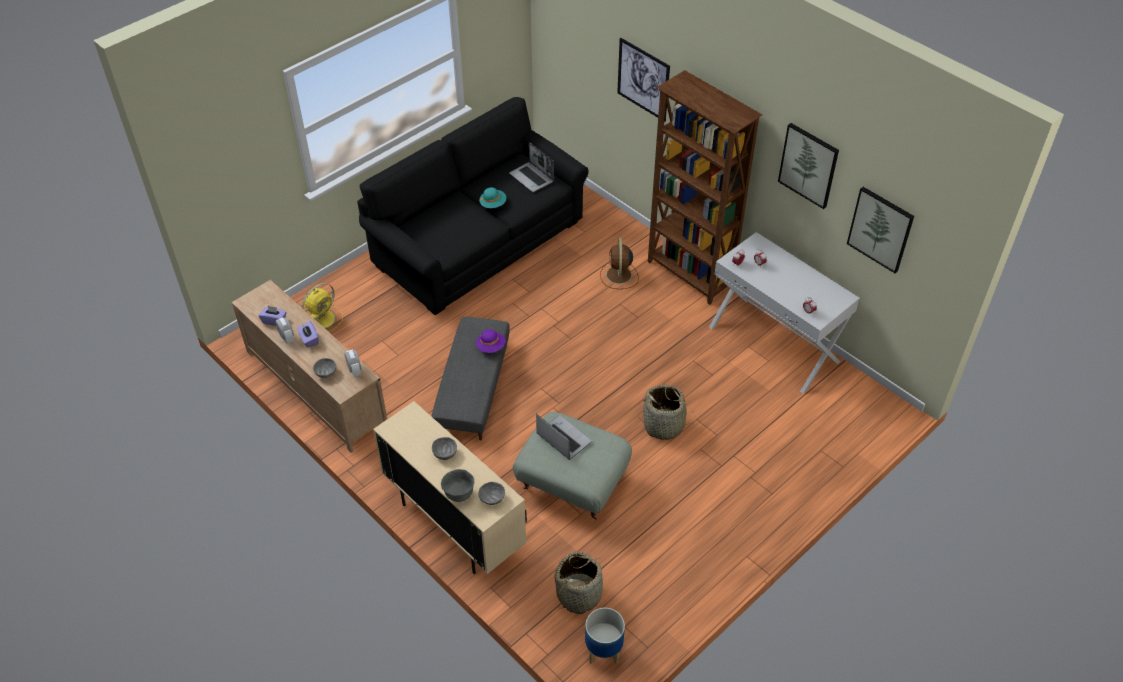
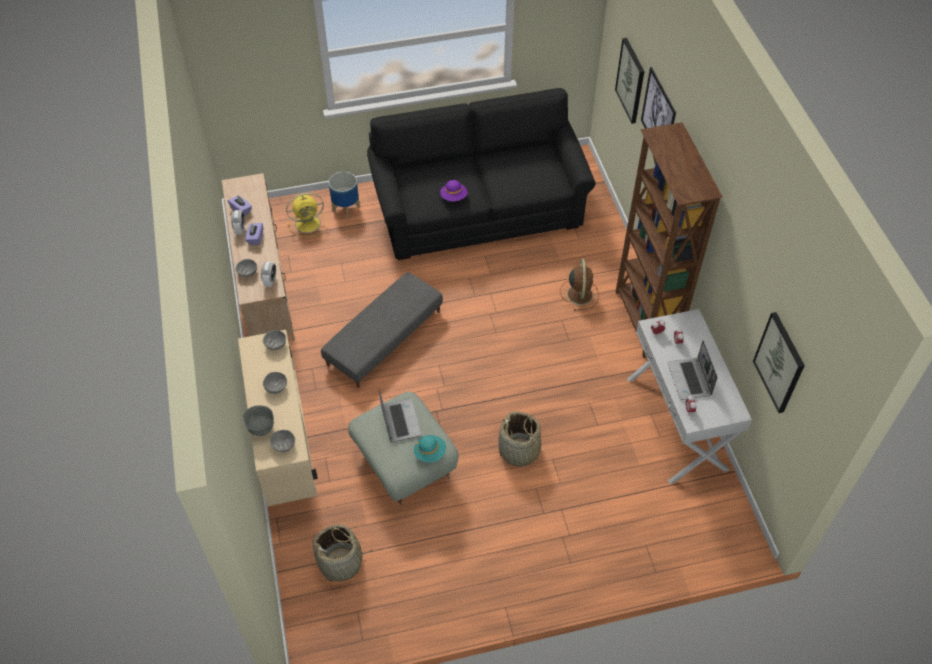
camera: 30 degrees right, 5 degrees up
(415, 417) = (276, 344): none -> grey bowl
(491, 347) = (410, 310): purple hat -> purple hat (454, 197)
(493, 204) = (491, 181): turquoise hat -> turquoise hat (430, 452)
(532, 178) = (541, 170): laptop -> laptop (690, 380)
(603, 650) = (325, 622): planter -> planter (346, 208)
(619, 276) = (579, 293): brown fan -> brown fan turned 150 degrees clockwise
(808, 165) = (745, 266): picture -> picture (631, 80)

